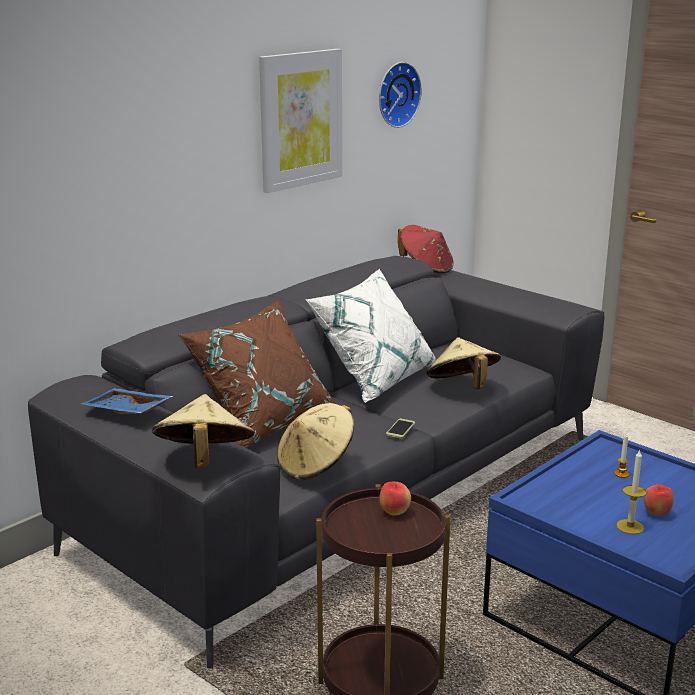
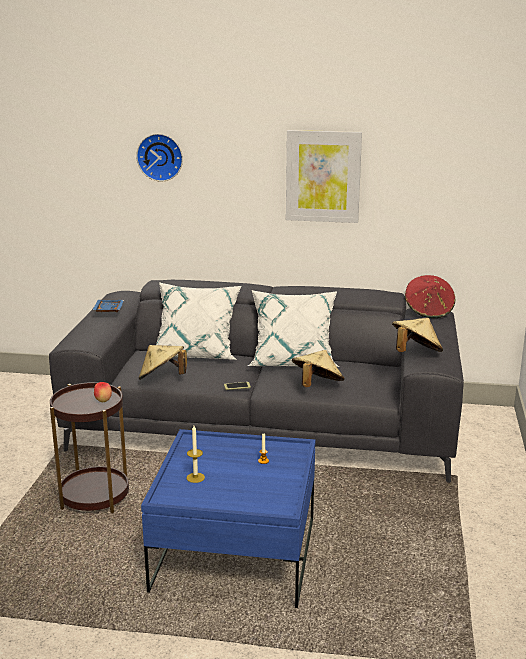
camera: 55 degrees right, 0 degrees up
(204, 461) = (76, 339): beige hat -> beige hat (415, 353)
(263, 422) = (196, 353): brown pillow -> white pillow
(396, 94) = (425, 172): wall clock -> wall clock (160, 157)
(656, 513) = (222, 482): apple -> none

